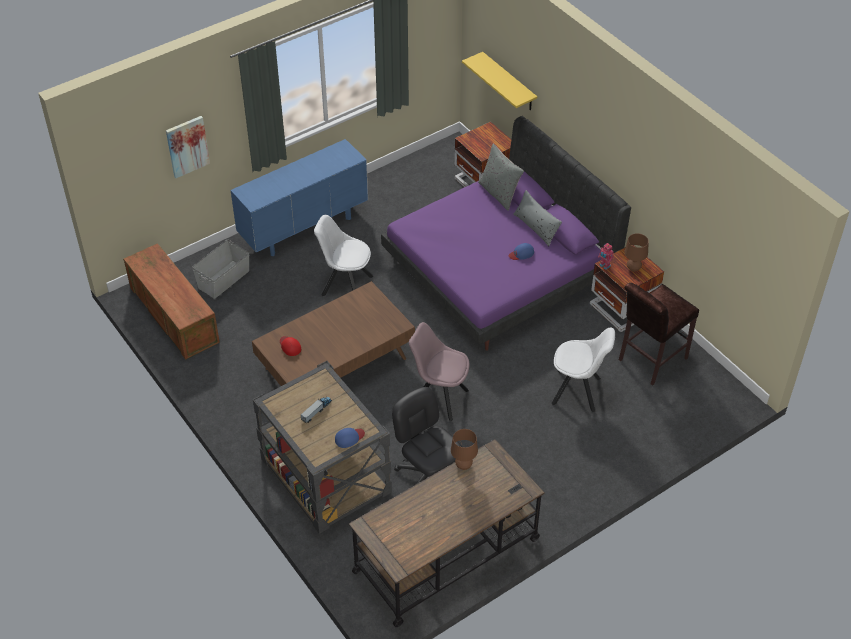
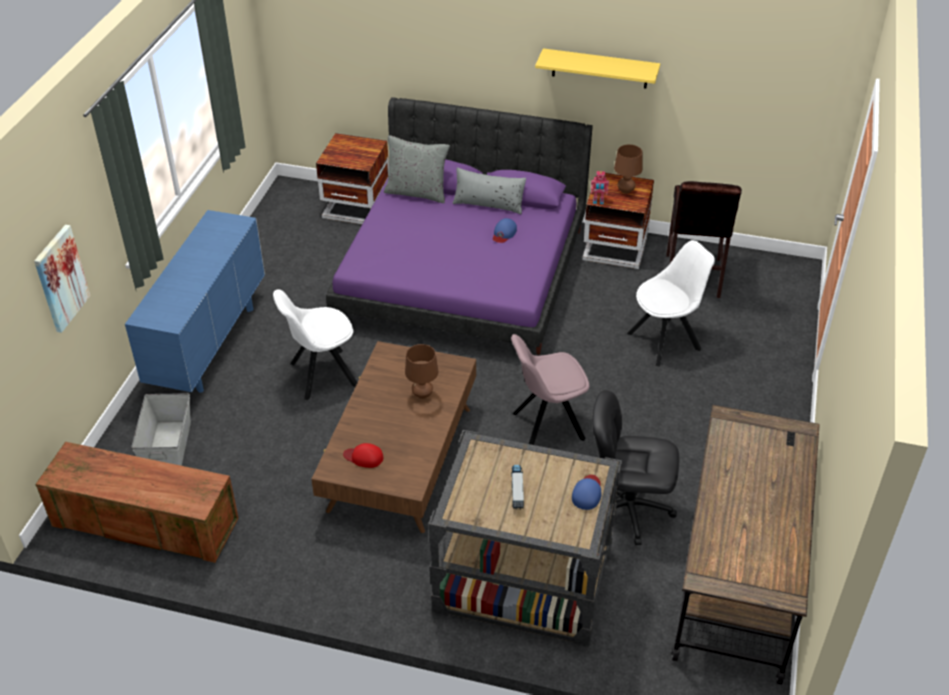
camera: 40 degrees left, 5 degrees down
(463, 466) = (717, 449): brown table lamp -> brown table lamp (422, 394)
(509, 82) = (356, 67): yellow shelf -> yellow shelf (600, 68)

